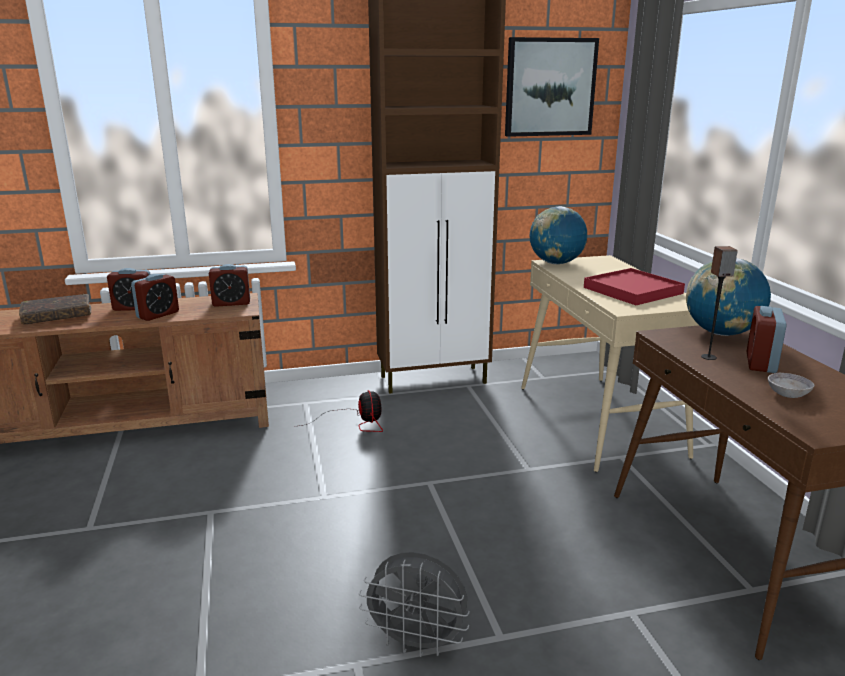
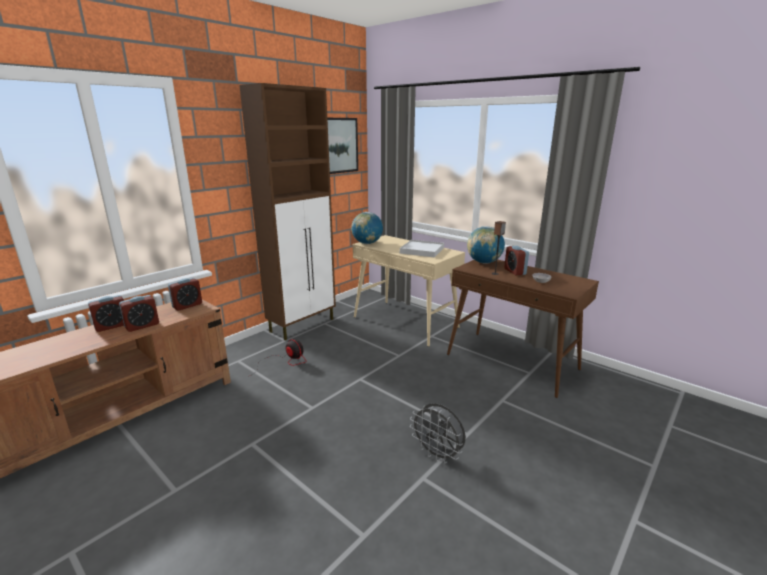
camera: 35 degrees left, 0 degrees up
(57, 316) = (50, 348): brown book -> none
(158, 315) = (142, 326): alarm clock -> alarm clock turned 45 degrees clockwise
(417, 643) = (438, 454): grey fan -> grey fan turned 60 degrees clockwise
(632, 290) = (422, 250): red tray -> white tray

